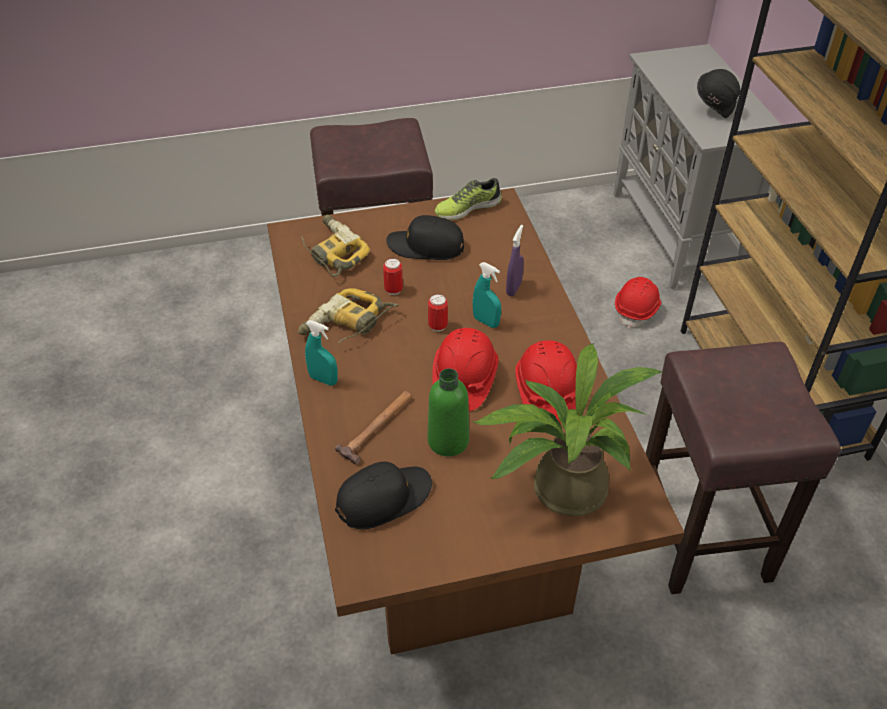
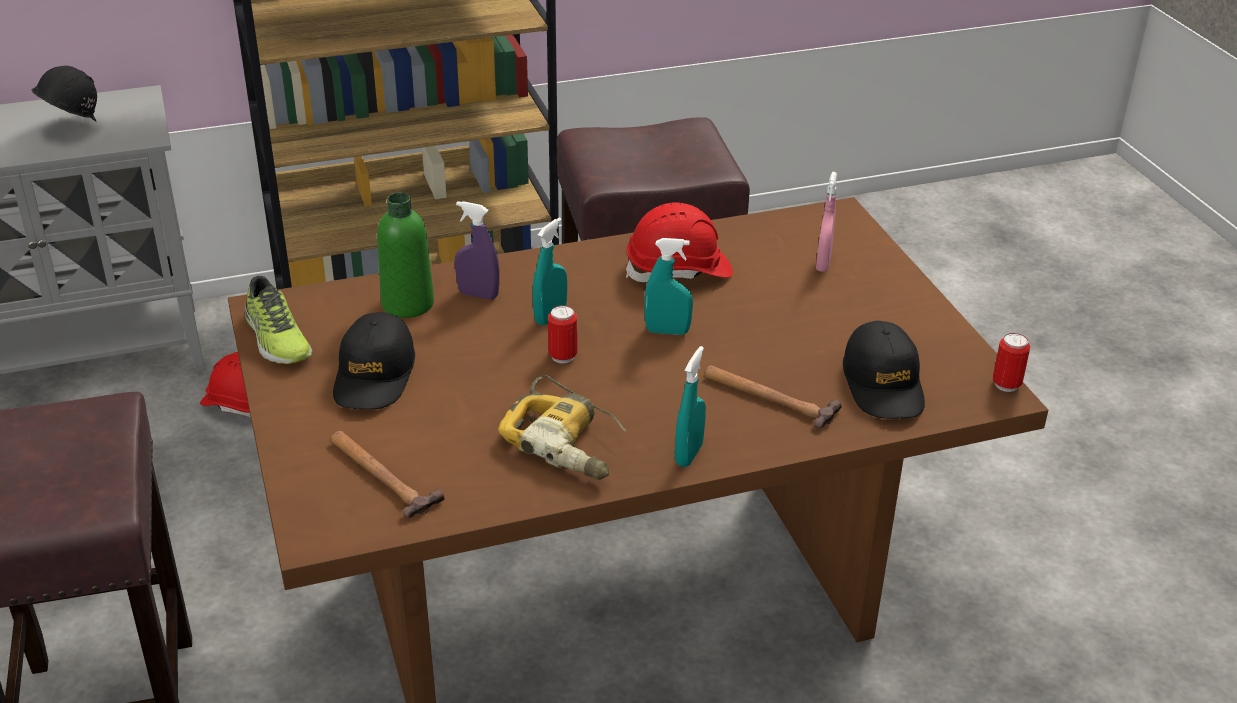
camera: 95 degrees left, 10 degrees down
(332, 252) = (381, 475): power drill -> hammer
(384, 498) = (883, 384): black cap -> black cap turned 150 degrees counterclockwise
(393, 290) = (482, 401): can -> can (1006, 385)
(448, 441) = (776, 340): green bottle -> green bottle (407, 304)
(464, 380) = (667, 331): red hard hat -> turquoise spray bottle
(560, 488) = (823, 264): potted plant -> pink spray bottle

